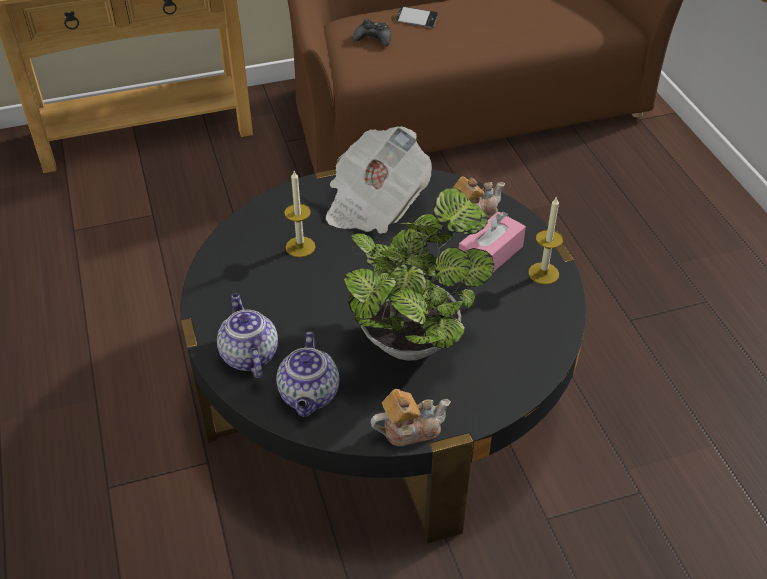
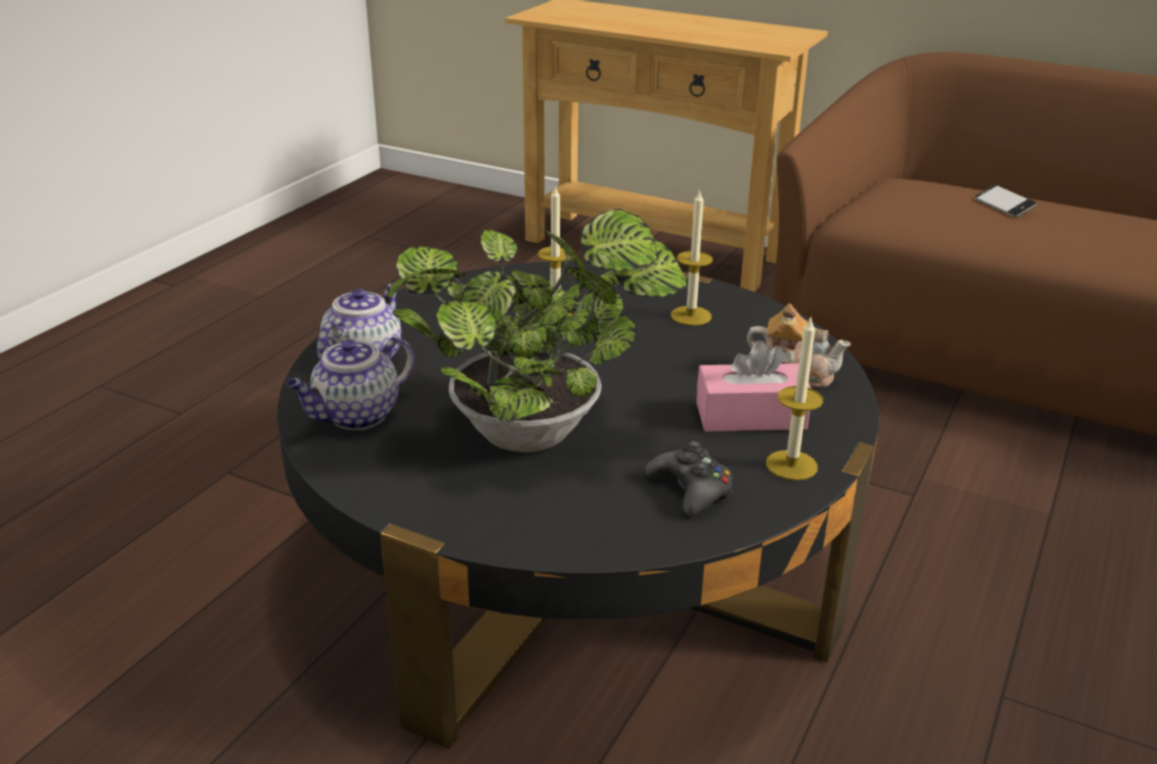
camera: 45 degrees right, 15 degrees down
(373, 39) = (921, 202): black game controller -> black game controller (691, 490)
(374, 204) = (691, 316): newspaper -> candle
(410, 429) = (393, 499): teapot -> none

